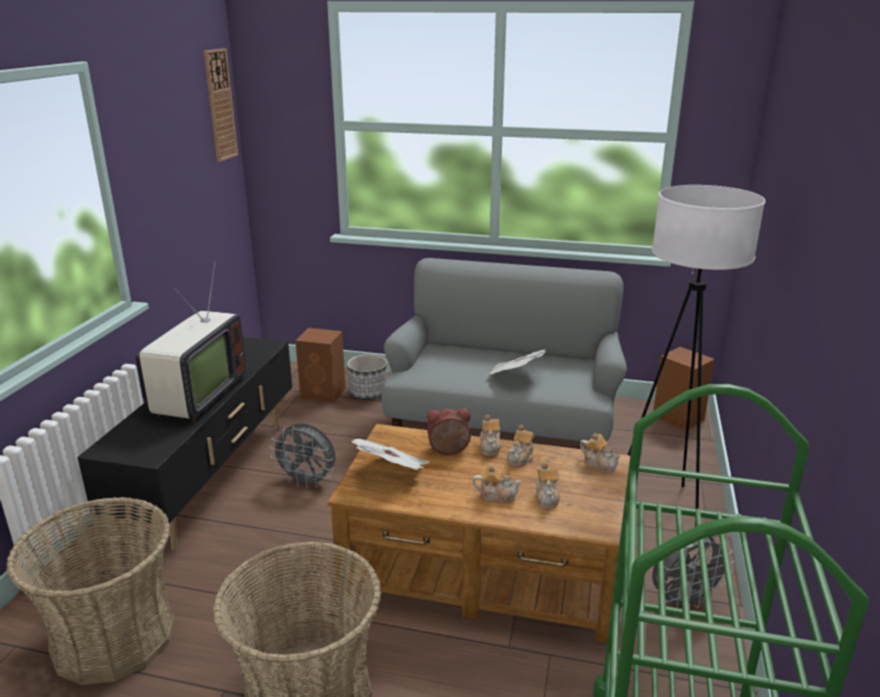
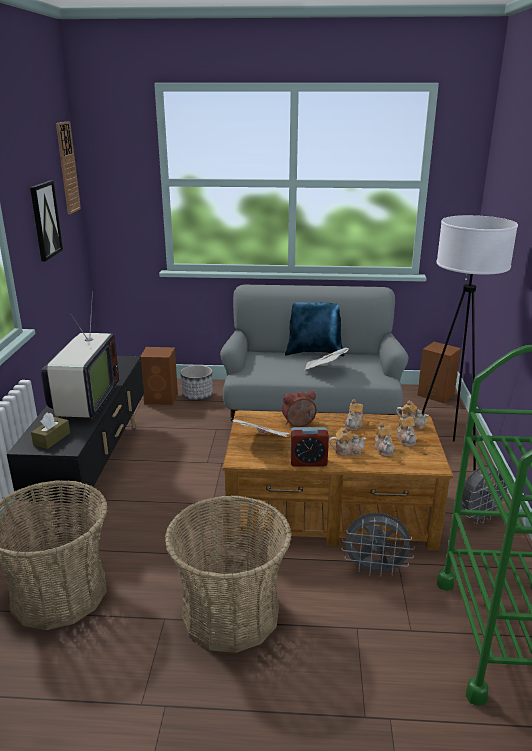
camera: 10 degrees left, 0 degrees up
(137, 442) = (52, 439): none -> brown tissue box
(178, 169) = (45, 220): none -> picture
(308, 482) = (173, 464): grey fan -> grey fan (375, 569)
(439, 506) = (308, 462): none -> alarm clock
(490, 447) = (328, 419): teapot -> teapot (406, 439)
(512, 351) = (314, 352): none -> blue pillow

